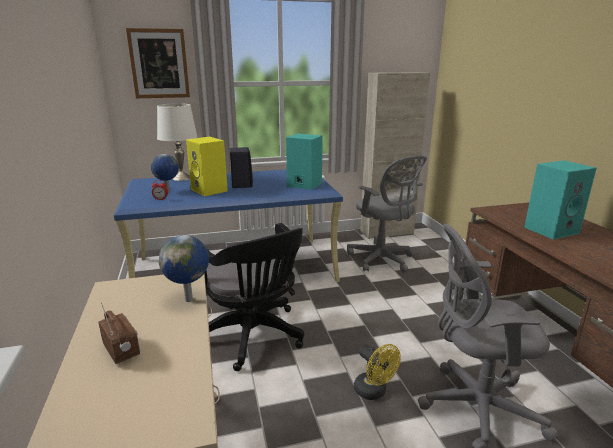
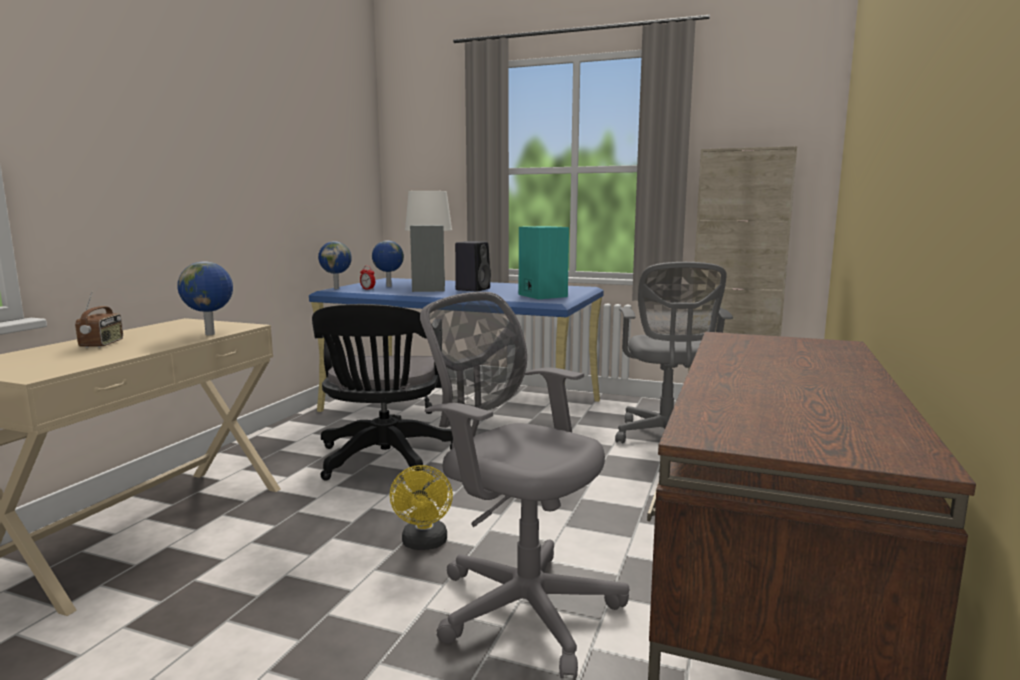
camera: 35 degrees right, 10 degrees down
(129, 202) = (337, 288): none -> globe
(159, 64) = (434, 148): picture -> none
(210, 190) = (429, 289): yellow speaker -> grey speaker
(551, 229) = (765, 360): turquoise speaker -> none

